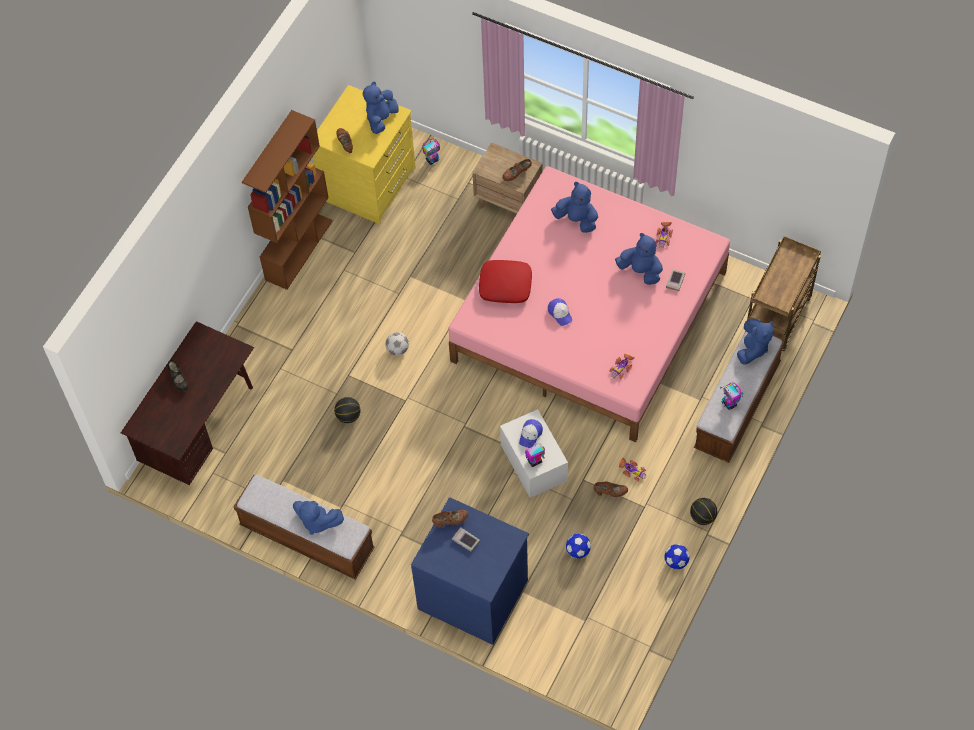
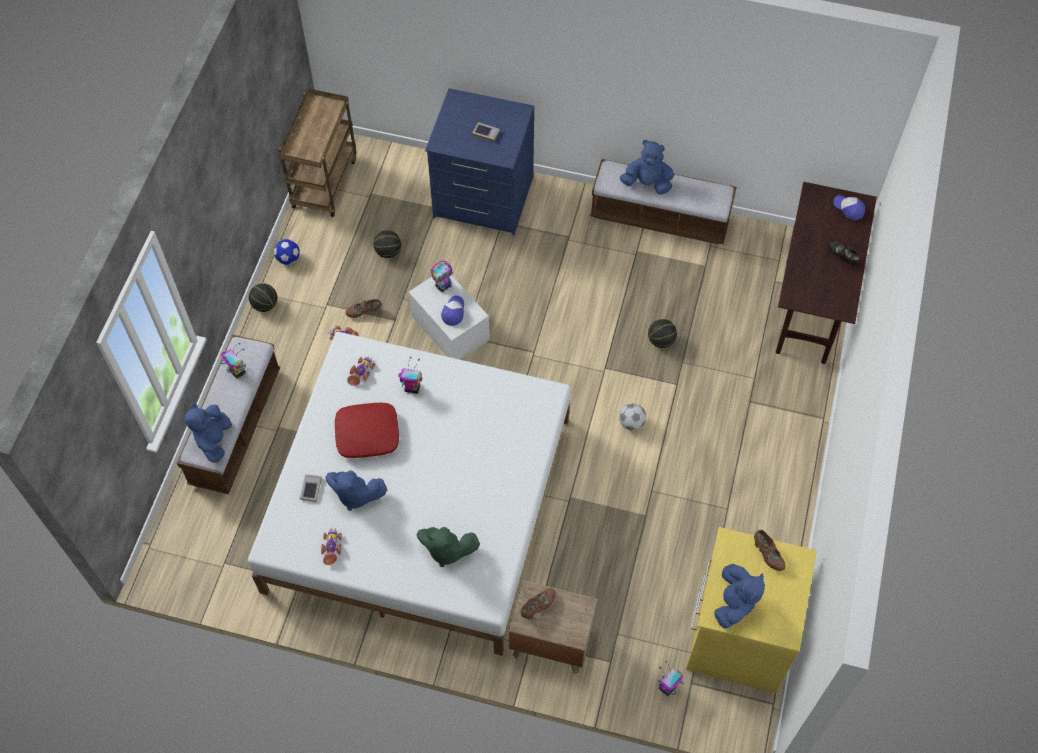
camera: 165 degrees right, 0 degrees up
(298, 249) = (791, 525): brown bookcase -> none
(450, 521) = (505, 147): brown shoe -> none
(505, 285) = (516, 447): red pillow -> red pillow (367, 434)
(560, 313) = (443, 423): cap -> cap (848, 208)
(576, 219) = (446, 550): blue plush toy -> green plush toy
(578, 551) = (388, 252): football -> basketball
(581, 346) = (412, 388): none -> toy robot
(590, 317) = (418, 503): pink bed -> white bed
(778, 320) = (192, 541): brown cart -> brown cart (324, 182)

